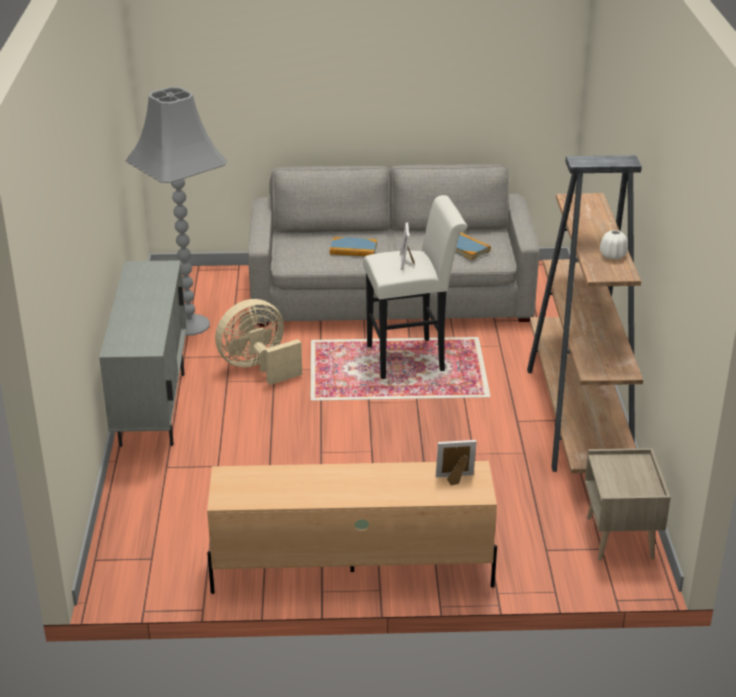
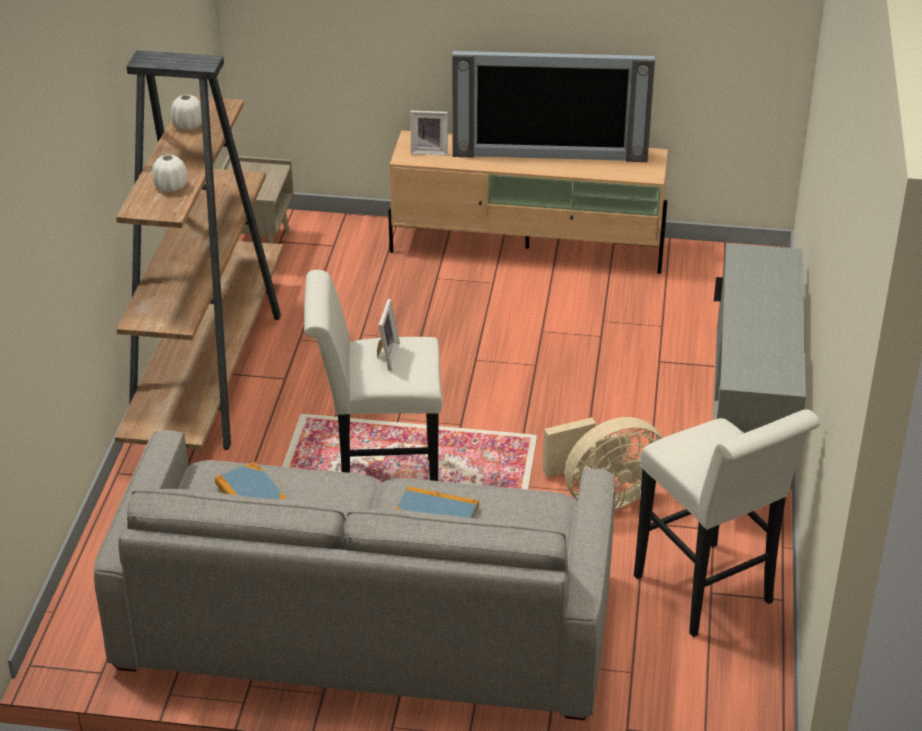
camera: 170 degrees left, 5 degrees up
(190, 324) = (709, 595): grey floor lamp -> white stool
(331, 490) = (549, 153): none -> television
(583, 213) = (171, 187): none -> white vase

